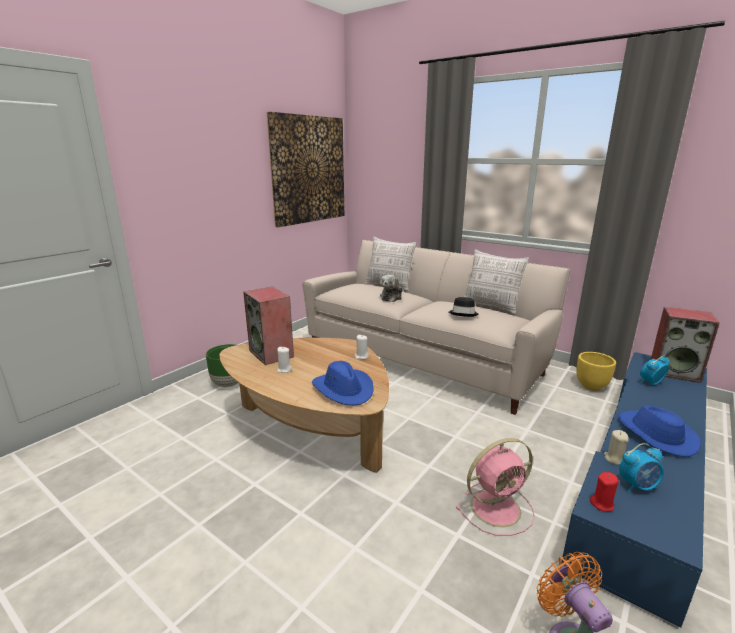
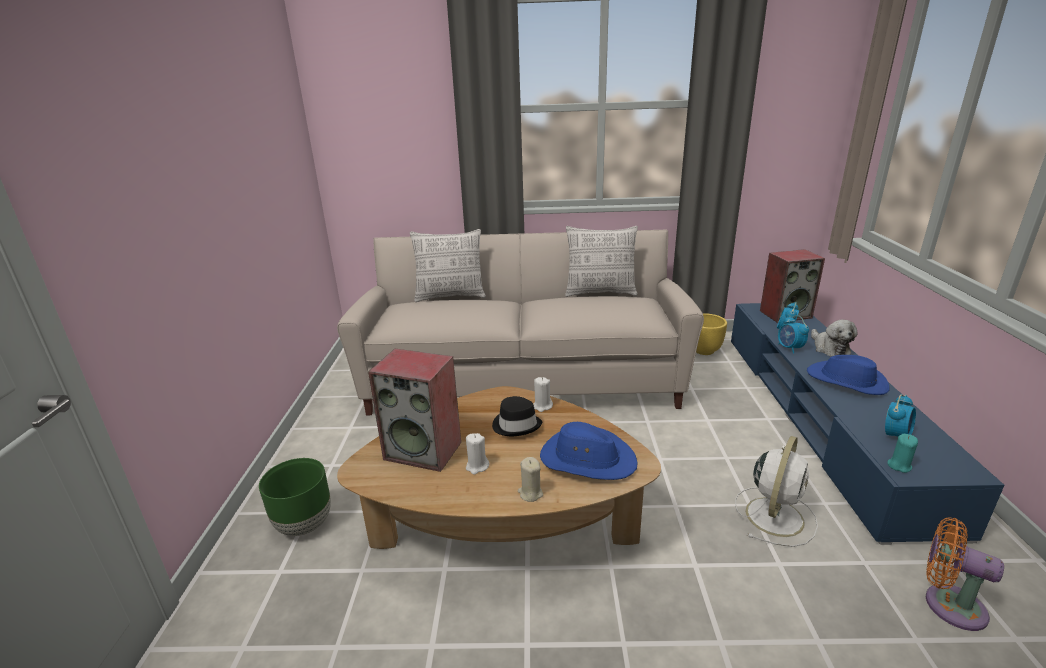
camera: 35 degrees left, 5 degrees up
(308, 170) = (275, 141): picture -> none
(391, 297) = (483, 312): plush toy -> plush toy (829, 348)
(463, 313) = (595, 310): black hat -> black hat (516, 425)
(497, 507) = (775, 515): pink fan -> white fan
(602, 504) = (899, 465): red candle -> turquoise candle
(614, 459) = (853, 418): beige candle -> beige candle (530, 493)
(634, 395) = (789, 348): none -> alarm clock

